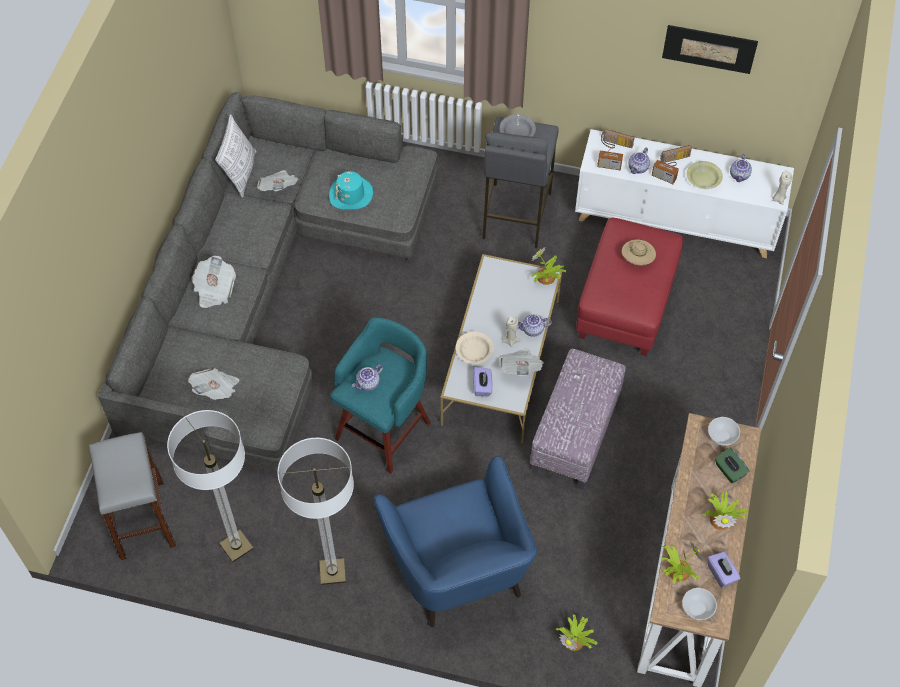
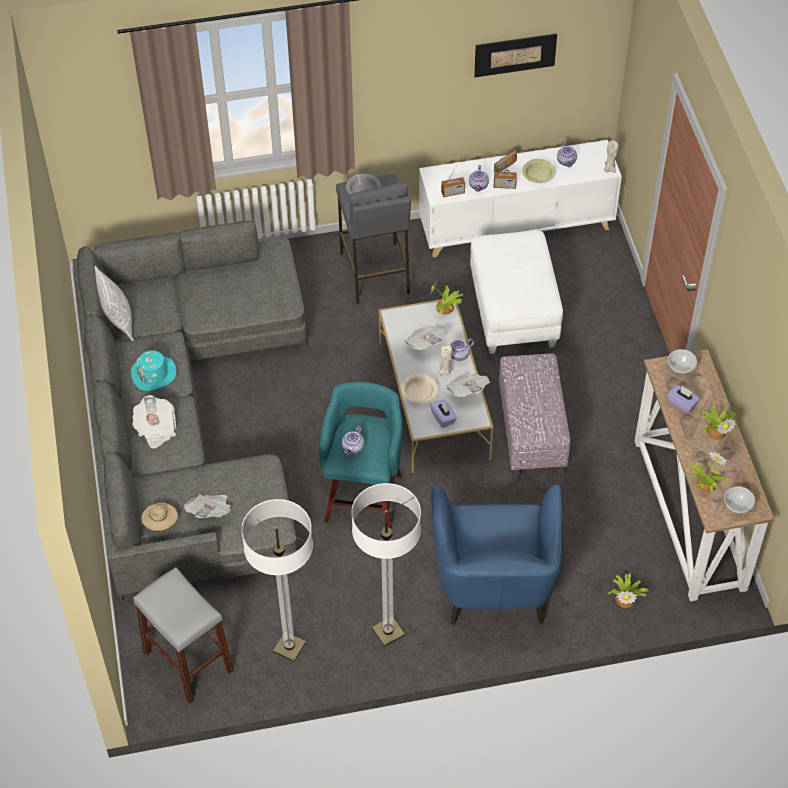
camera: 25 degrees left, 5 degrees down
(278, 188) = (162, 320): newspaper -> newspaper (425, 344)
(351, 194) = (232, 301): turquoise hat -> turquoise hat (154, 374)
(458, 567) = (495, 582): blue armchair -> blue armchair turned 45 degrees clockwise
(616, 145) = (448, 173): radio -> none
(626, 306) = (514, 313): red ottoman -> white ottoman
(637, 260) = (517, 263): beige hat -> beige hat (161, 524)
(721, 574) = (741, 472): purple tissue box -> purple tissue box (682, 403)
(729, 471) = (701, 391): green tissue box -> none

